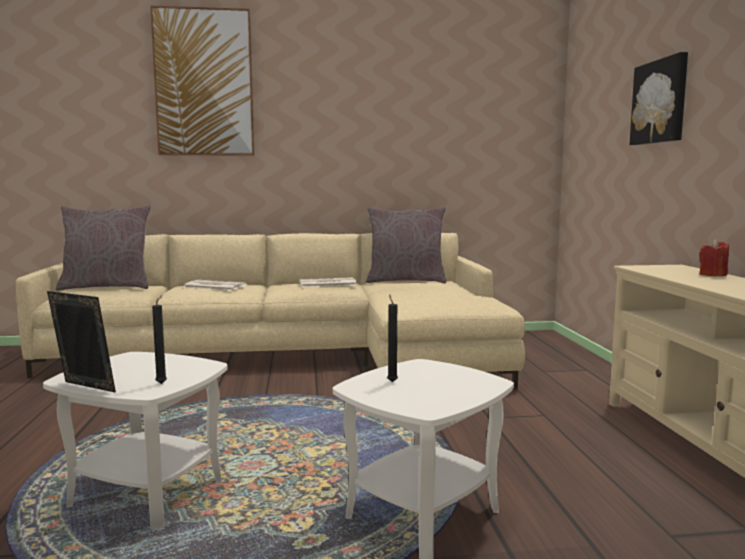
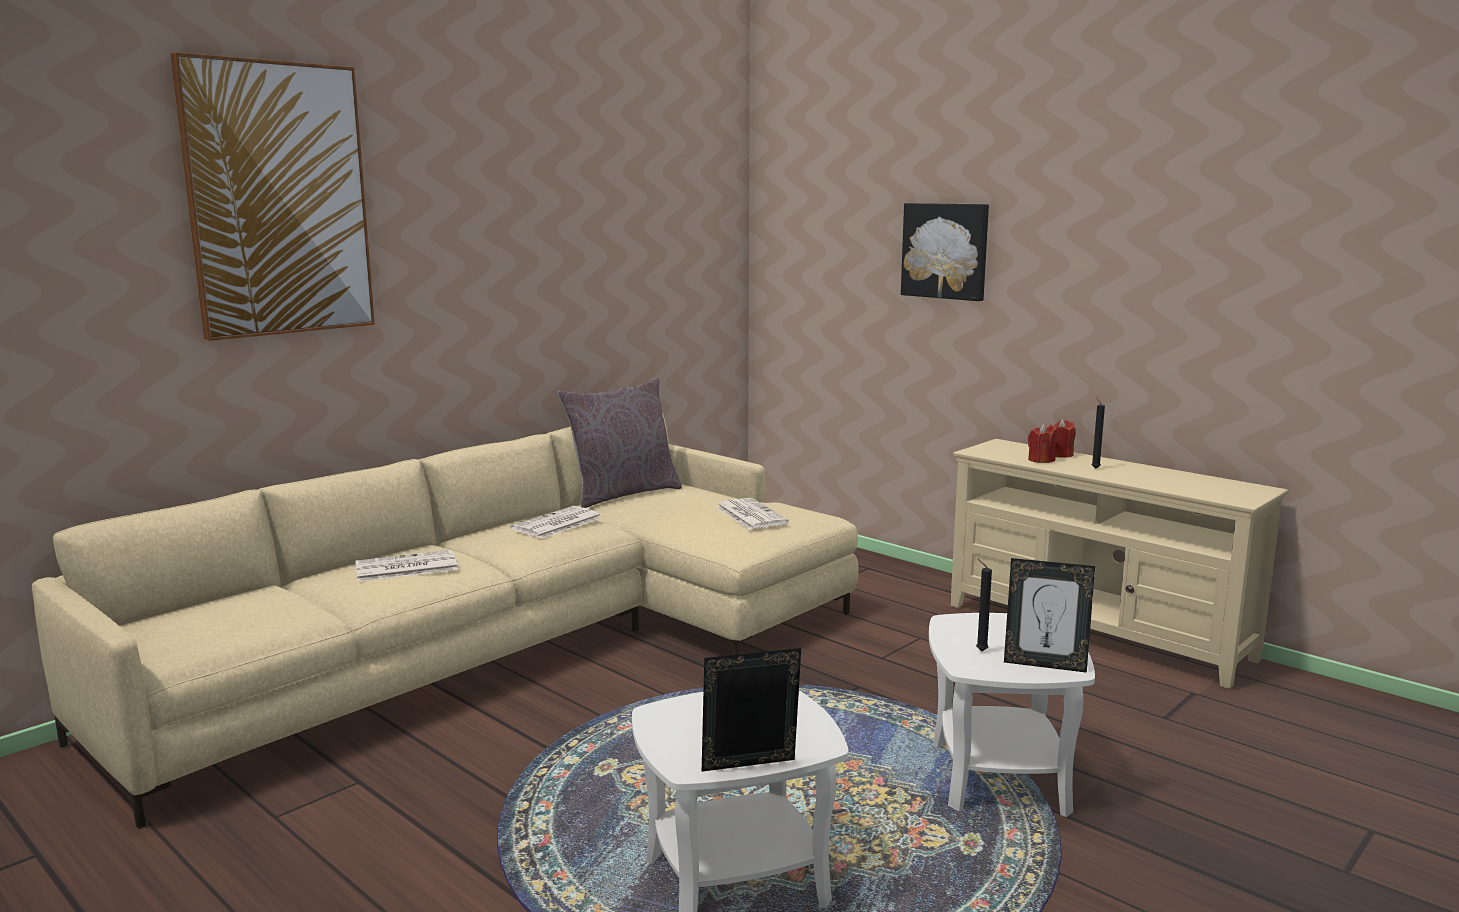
camera: 40 degrees left, 5 degrees up
(107, 287) = (212, 614): grey pillow -> none
(162, 383) = (803, 731): black candle -> black candle (1094, 468)
(416, 401) = (1044, 664): none -> picture frame
(444, 296) = (750, 515): none -> newspaper
(680, 275) = (1041, 460): none -> red candle

